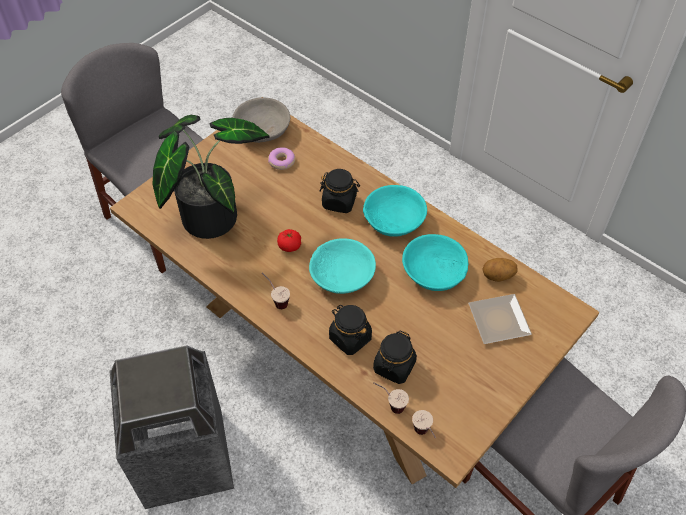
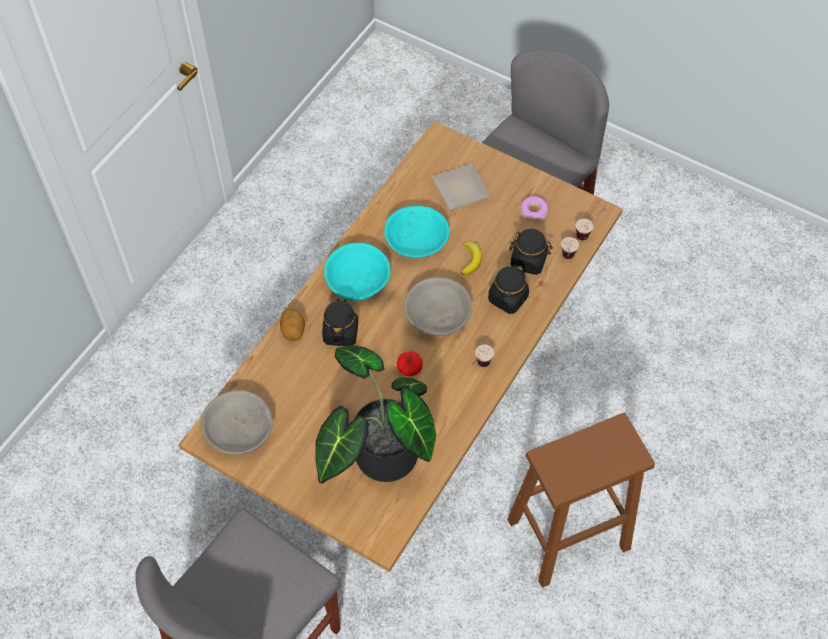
camera: 100 degrees left, 5 degrees up
(185, 460) = (570, 533): trash can -> brown stool
(282, 161) = (288, 399): donut -> donut (533, 211)
(342, 276) = (438, 315): turquoise bowl -> grey bowl
(404, 314) = (470, 260): none -> banana
(498, 276) = (411, 192): potato -> potato (293, 331)

